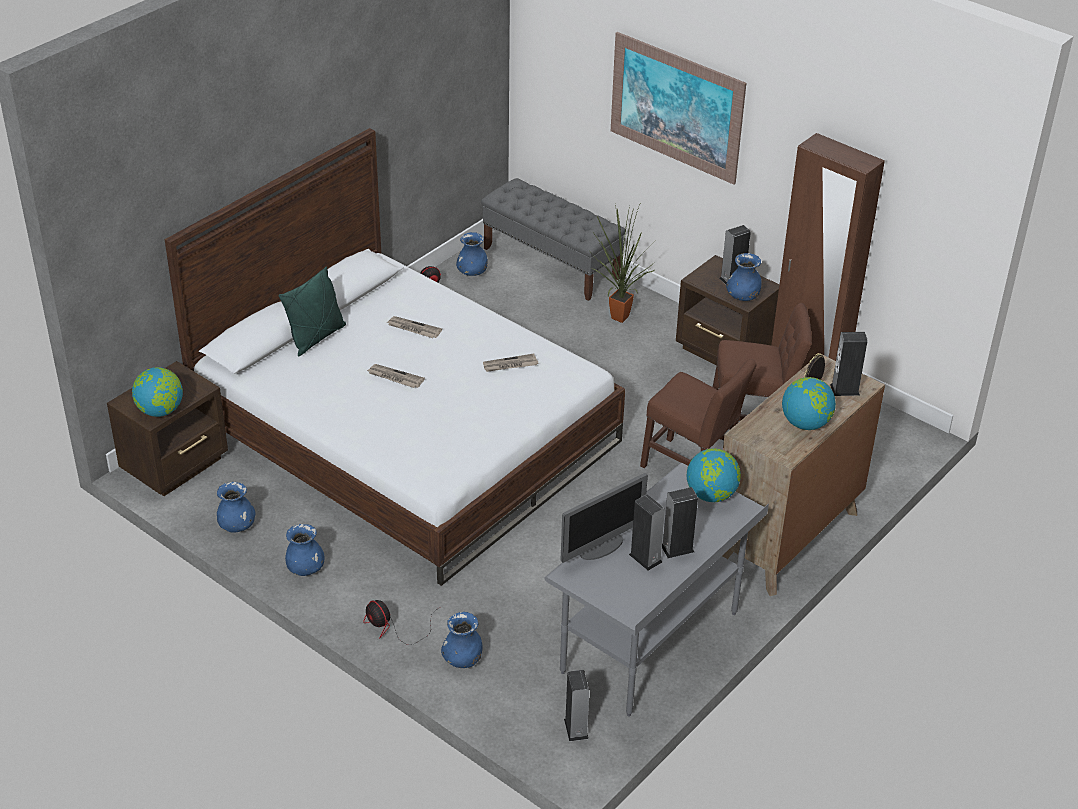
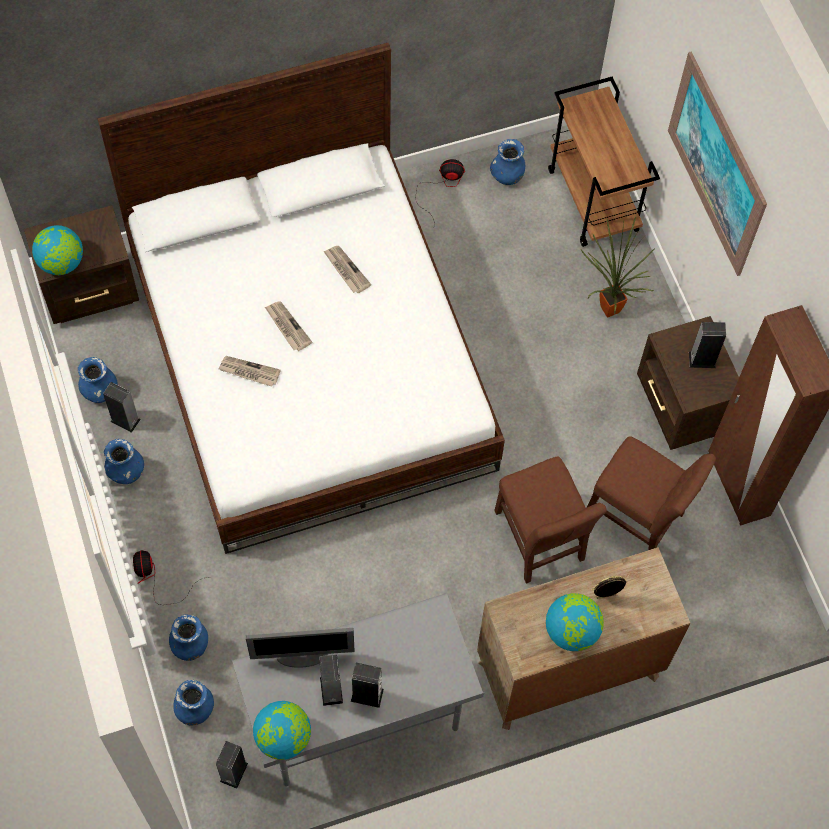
camera: 30 degrees right, 25 degrees up
(316, 337) = (252, 236): green pillow -> none
(510, 365) = (403, 364): newspaper -> newspaper (249, 372)
(551, 263) = (594, 201): grey bench -> brown cart
(711, 495) = (444, 649): globe -> globe (283, 737)
(743, 297) = (694, 390): blue vase -> blue vase (195, 709)
(845, 390) = (644, 608): speaker -> speaker (125, 420)

